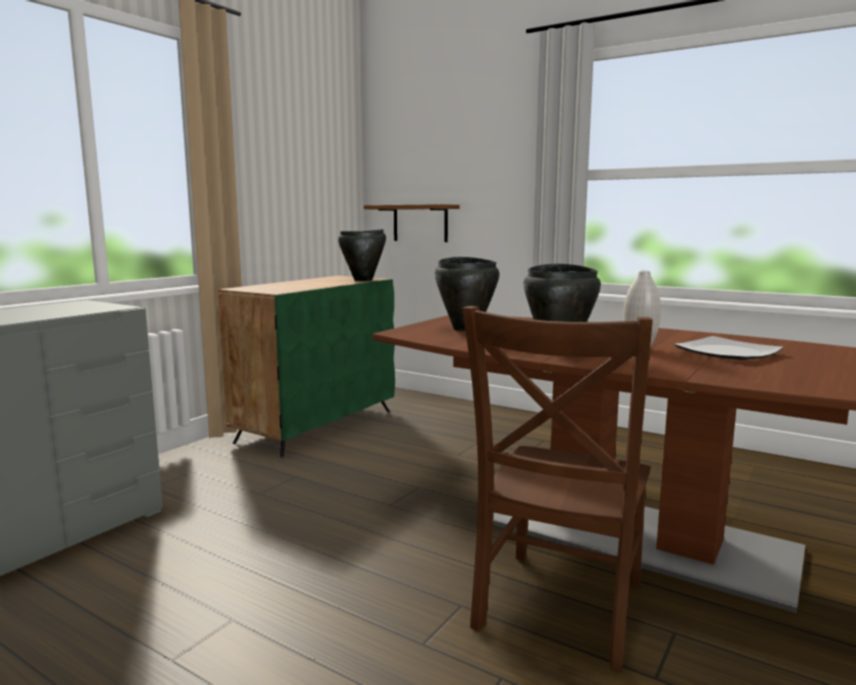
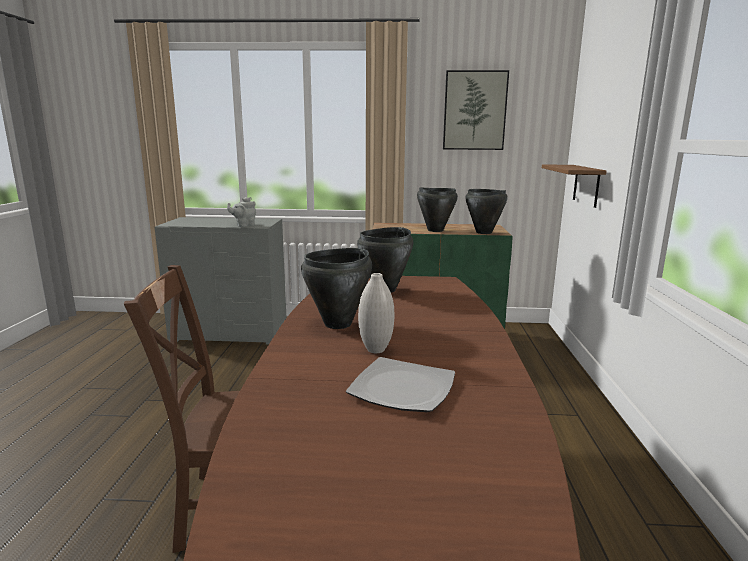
camera: 60 degrees right, 5 degrees up
(86, 311) = (244, 225): none -> grey teapot
(289, 141) = (474, 111): none -> picture
(318, 284) = (435, 230): none -> black cooking pot

